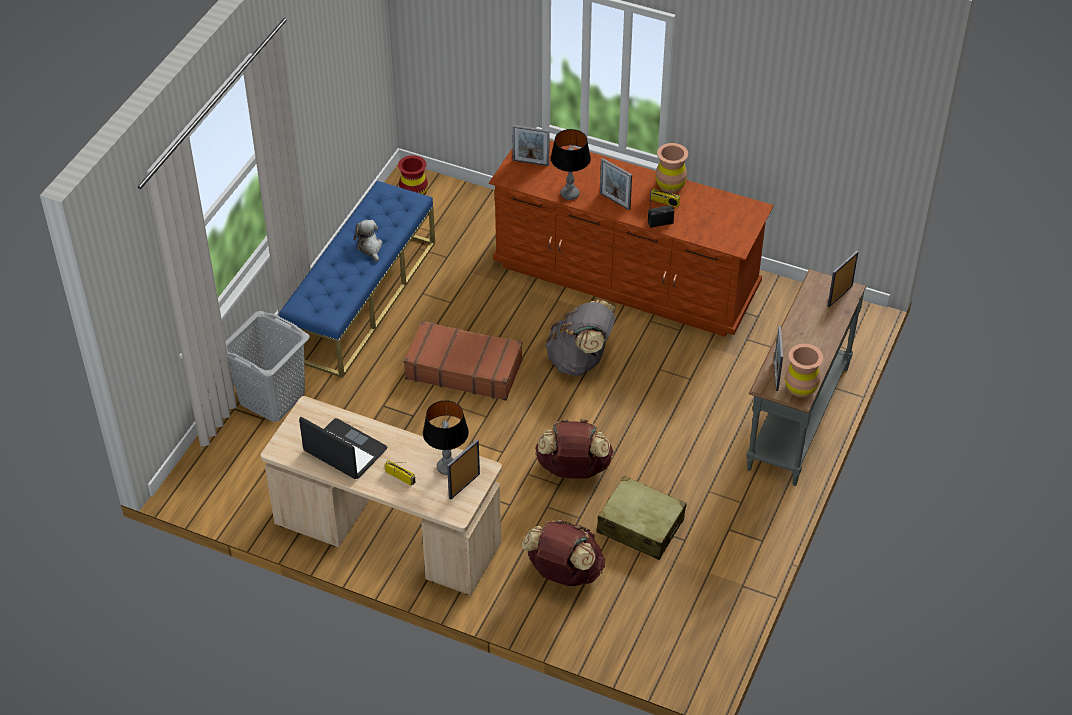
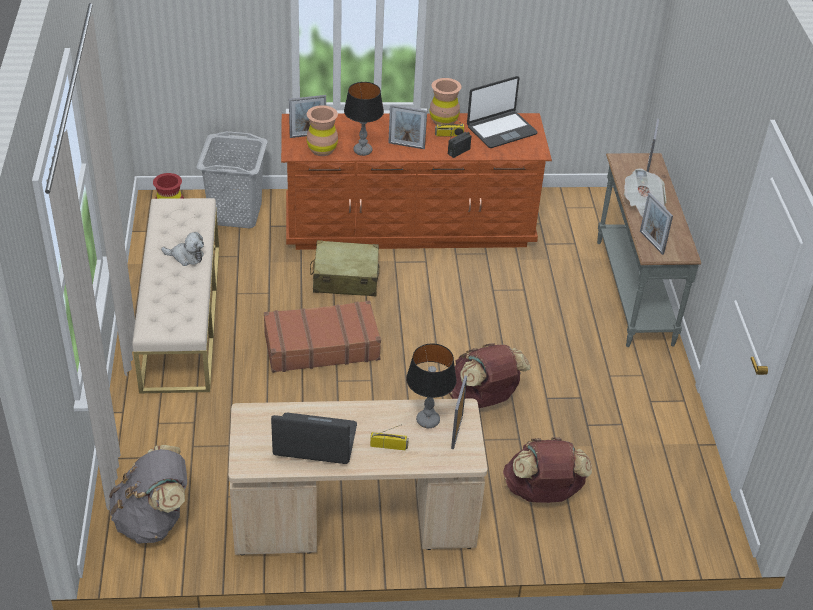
camera: 30 degrees left, 5 degrees down
(271, 398) = (150, 435): grey laundry basket -> grey laundry basket (235, 214)
(362, 298) = (181, 315): blue bench -> beige bench
(370, 247) = (186, 256): plush toy -> plush toy turned 150 degrees clockwise
(580, 360) = (420, 304): grey backpack -> grey backpack (154, 520)
(640, 526) = (576, 426): beige suitcase -> beige suitcase (345, 278)
(719, 212) = (501, 130): none -> laptop
(800, 334) = (643, 204): none -> newspaper
(800, 388) = (679, 246): brown vase -> brown vase (322, 149)

